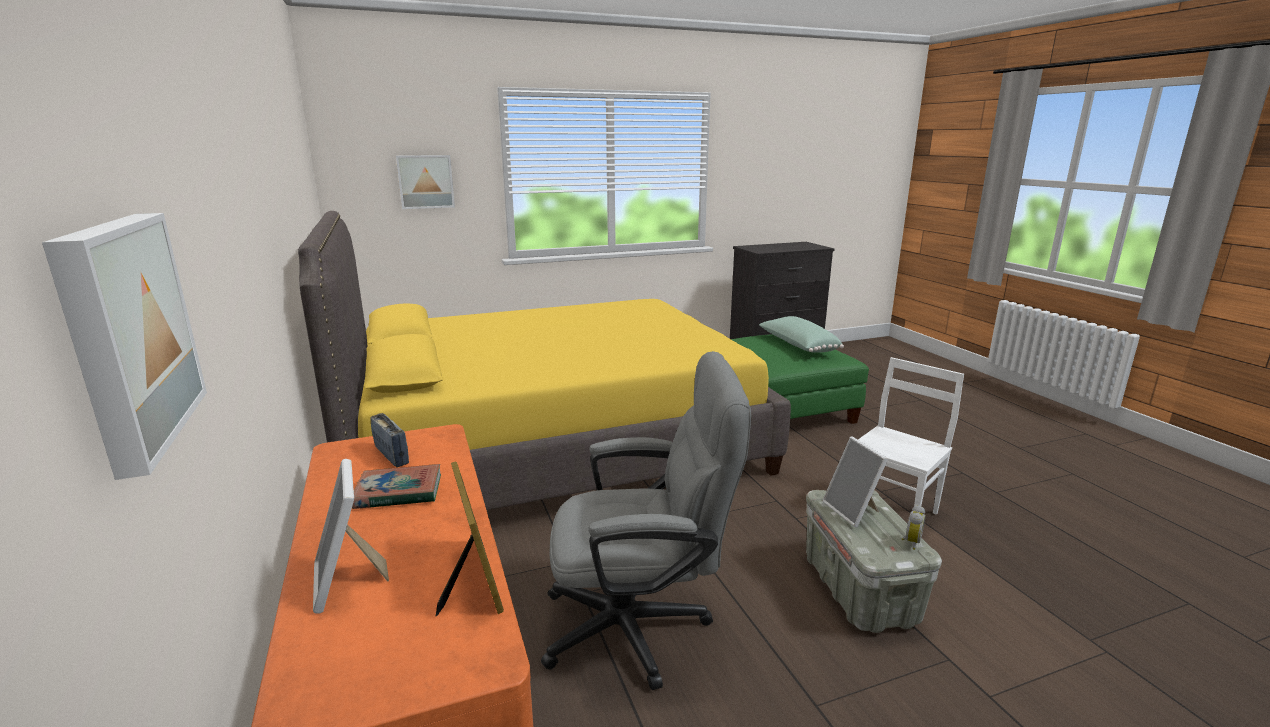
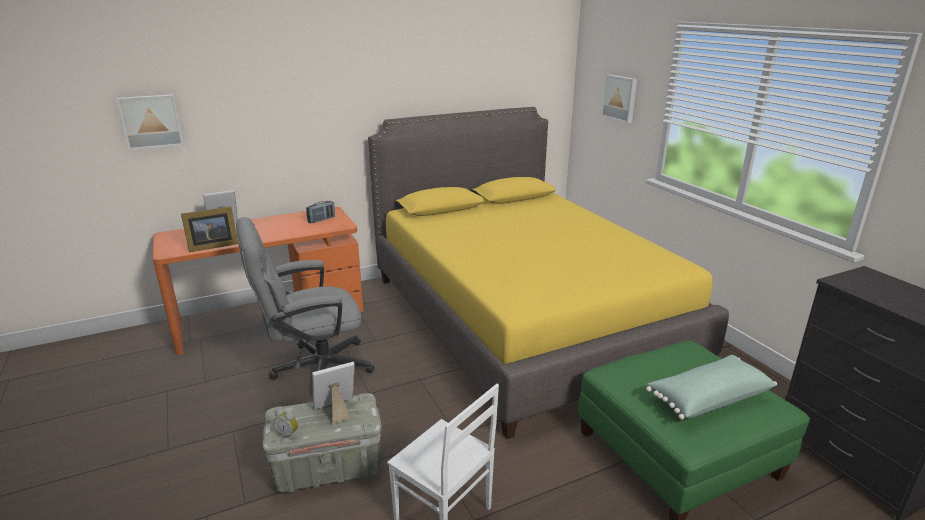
camera: 85 degrees right, 5 degrees up
(399, 492) = (285, 226): book -> none
(641, 626) = (312, 369): grey office chair -> grey office chair turned 75 degrees clockwise

